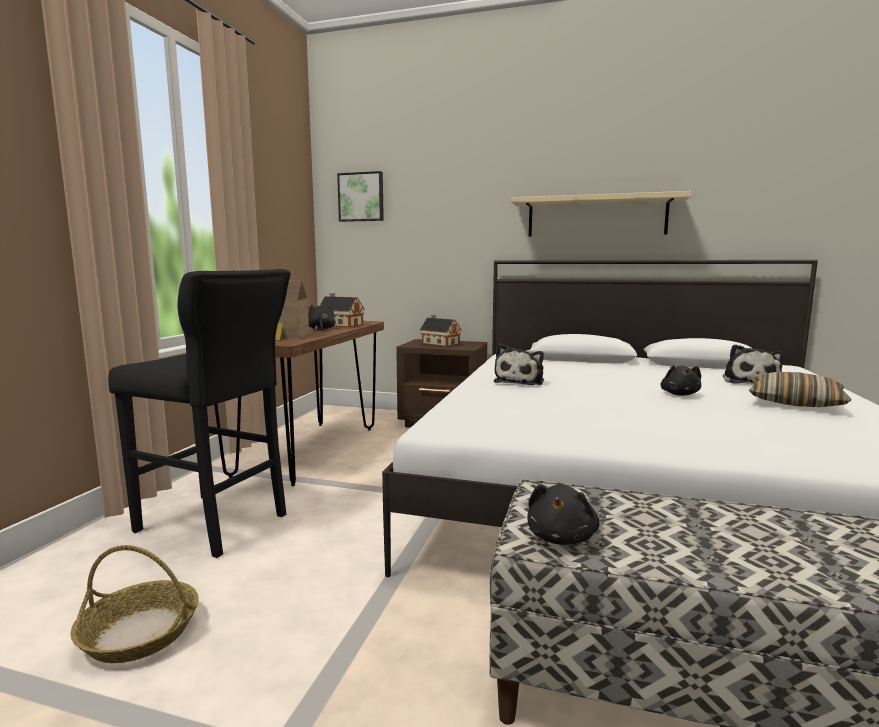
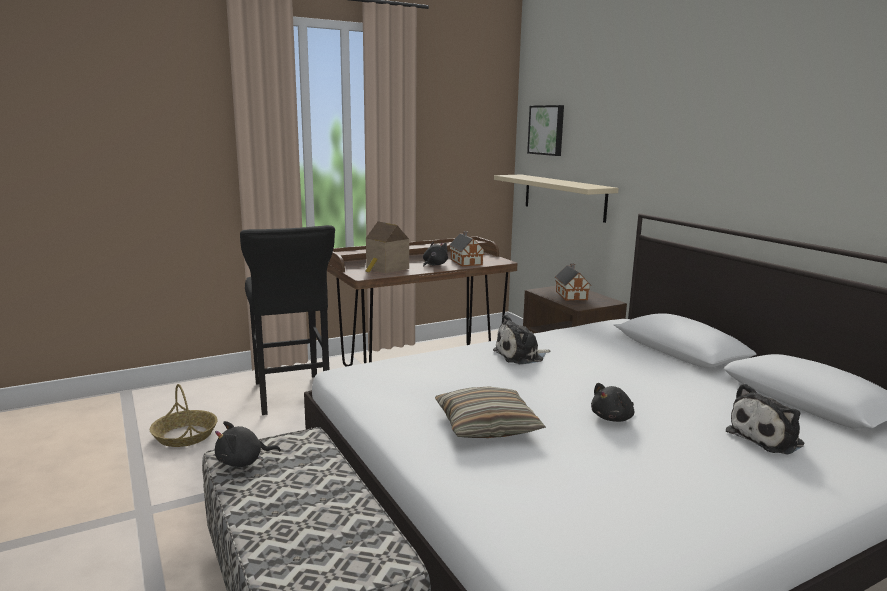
camera: 45 degrees right, 5 degrees up
(596, 217) = (750, 175): beige shelf -> beige shelf (564, 197)
(795, 402) = (705, 474): pillow -> pillow (487, 425)

